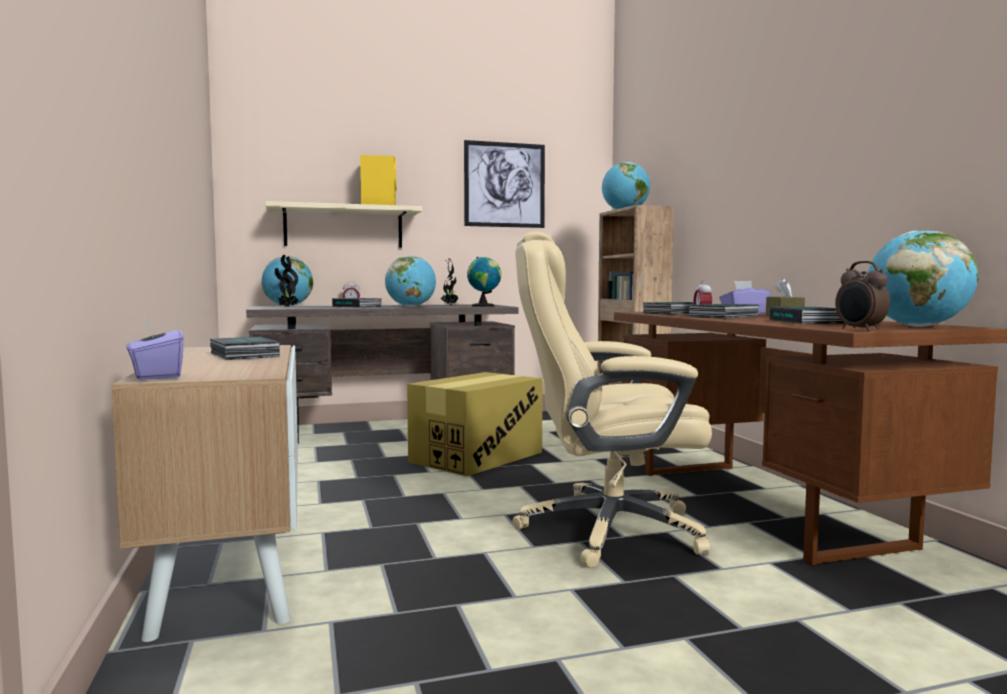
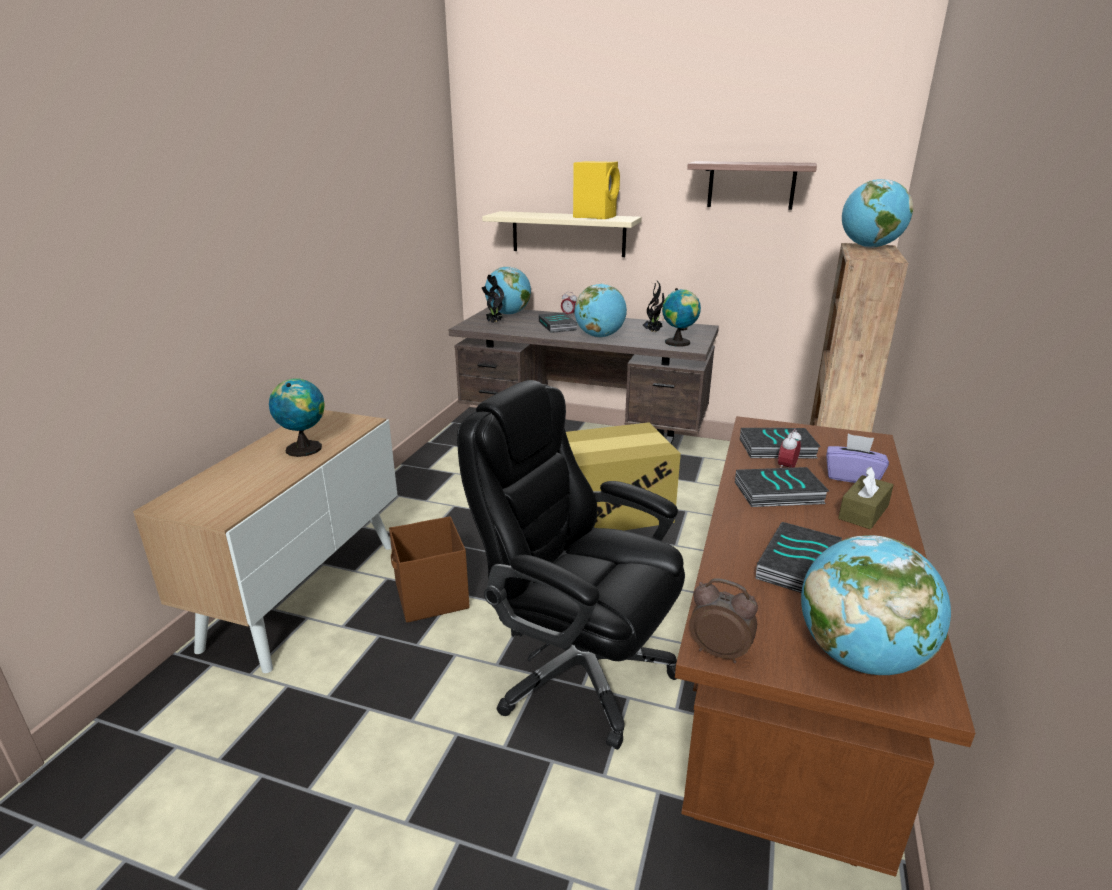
camera: 35 degrees right, 20 degrees up
(156, 376) = (177, 498): purple tissue box -> none
(242, 355) = (304, 448): book -> globe
(396, 530) = (431, 597): none -> brown storage box
(504, 185) = (751, 185): picture -> shelf
(606, 530) = (578, 670): beige office chair -> black office chair
(859, 330) = (719, 651): alarm clock -> alarm clock turned 105 degrees clockwise

